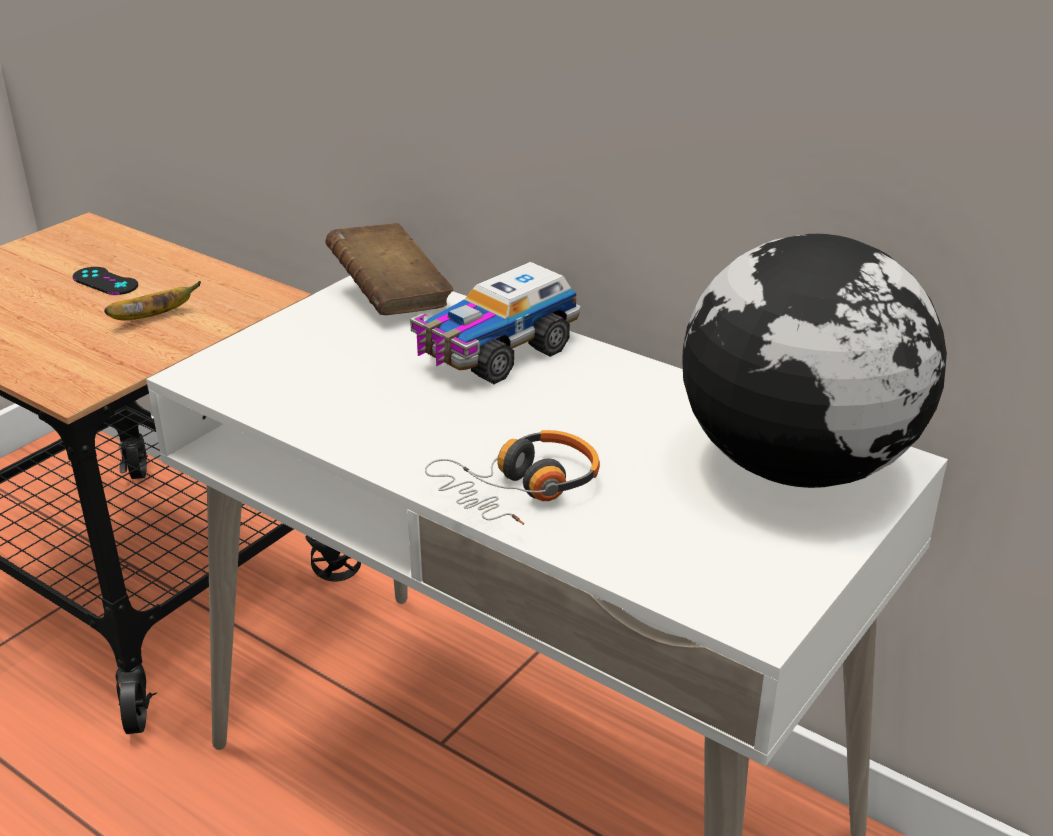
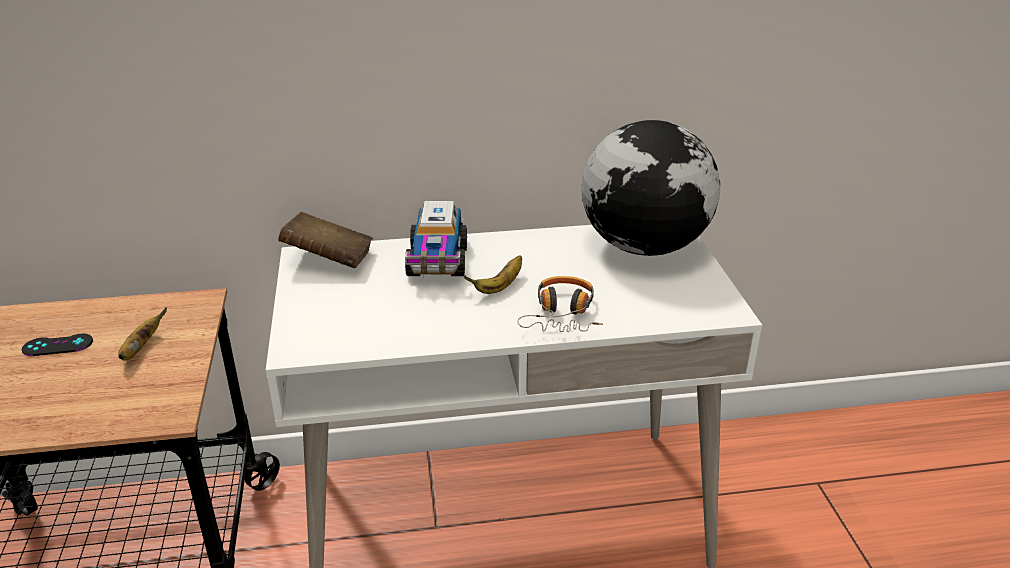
camera: 45 degrees left, 0 degrees up
(509, 417) = (499, 287): none -> banana

